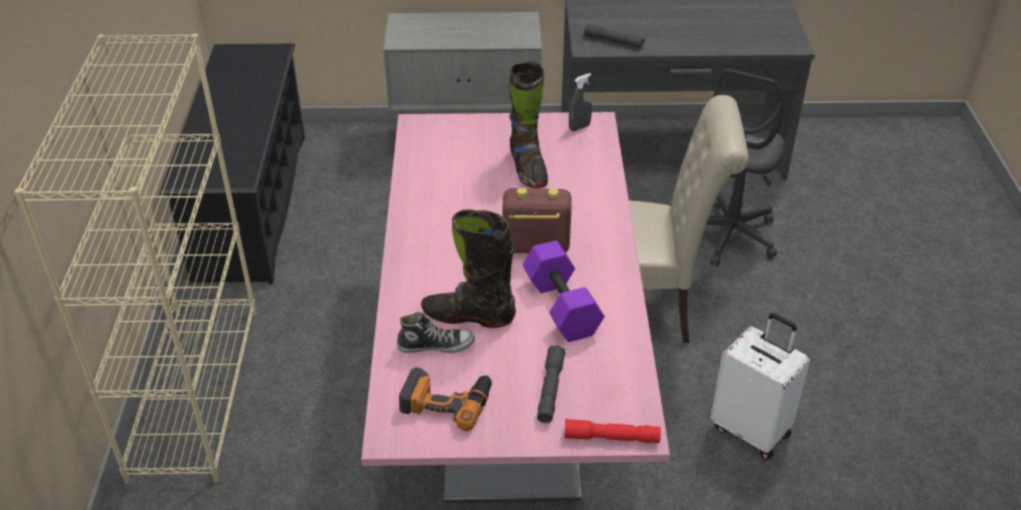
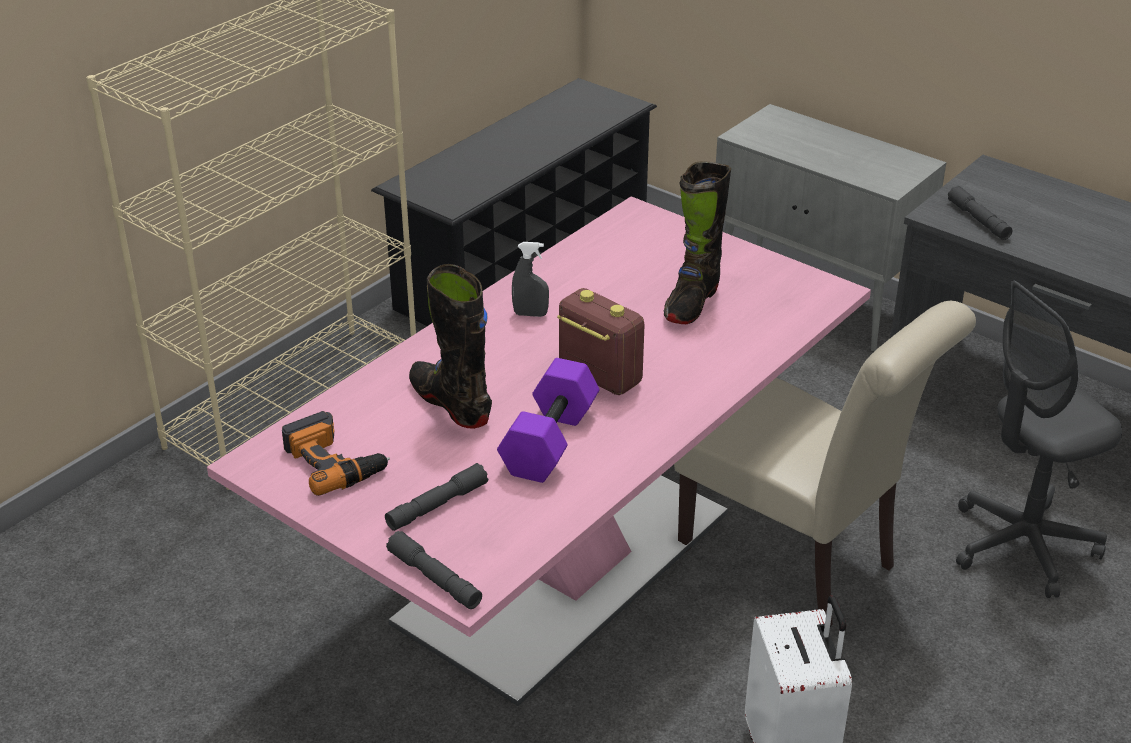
camera: 40 degrees right, 5 degrees down
(436, 345) = (388, 412): shoe -> none
(579, 127) = (806, 287): grey spray bottle -> grey spray bottle (530, 314)
(611, 437) = (434, 579): red flashlight -> grey flashlight

